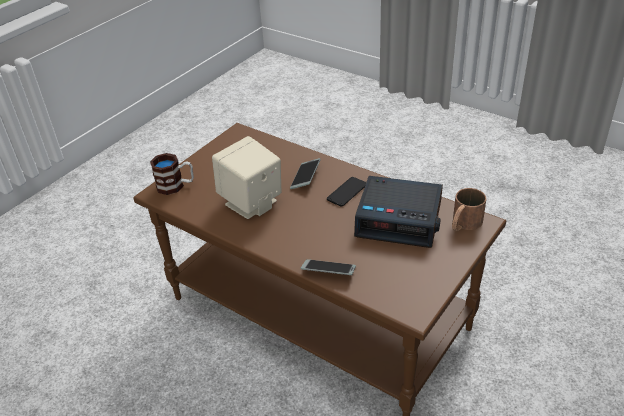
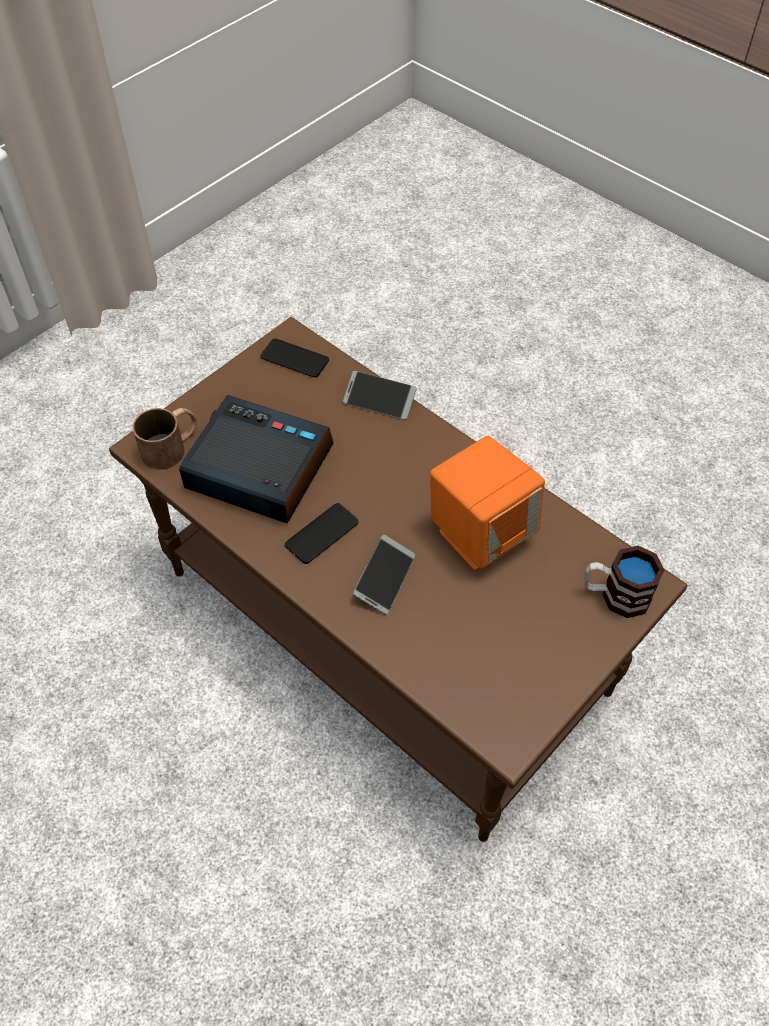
camera: 175 degrees left, 15 degrees up
(251, 203) = (480, 534): beige speaker -> orange speaker
(404, 295) = (294, 359): none -> phone

